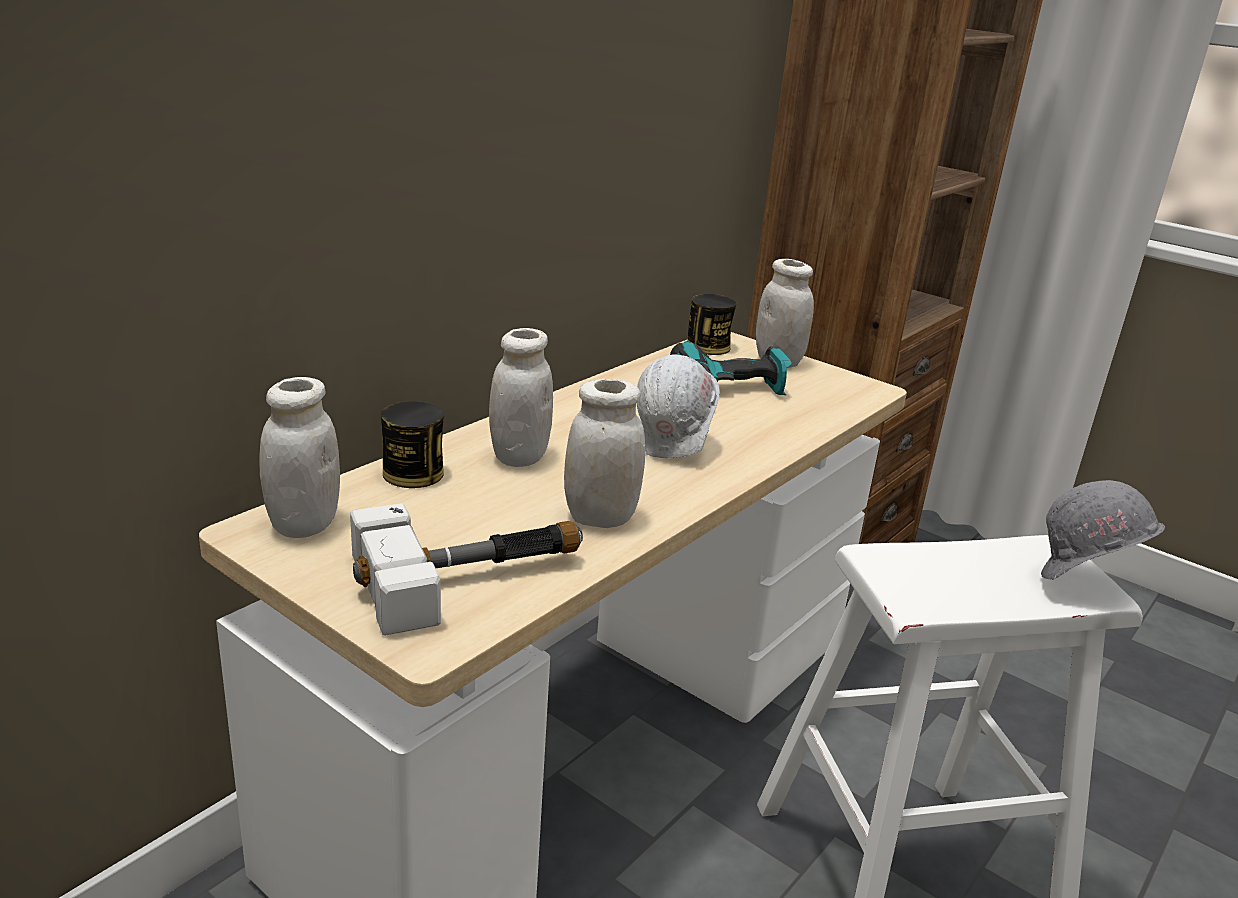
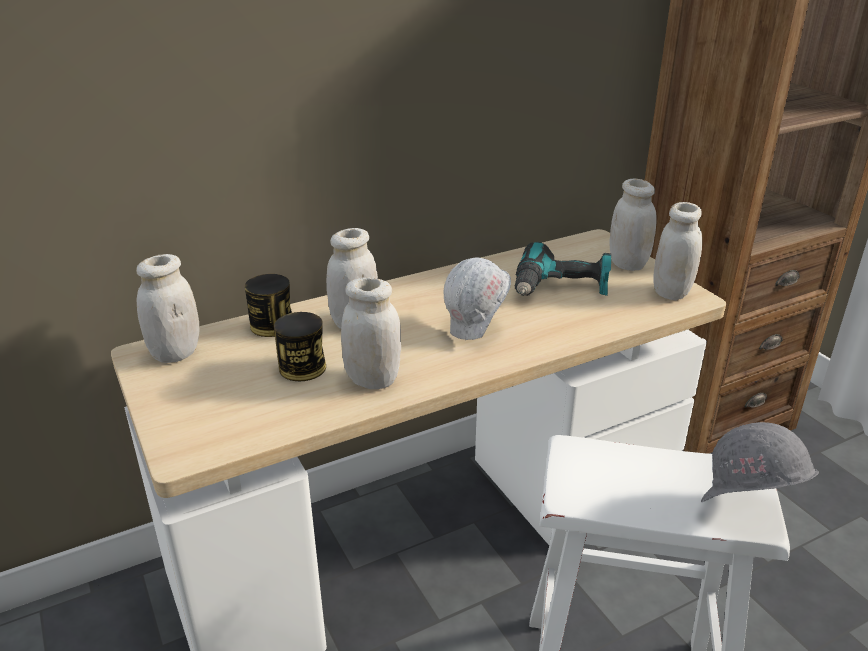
camera: 25 degrees right, 5 degrees up
(472, 576) = (249, 410): hammer -> none
(708, 346) = (577, 245): can -> can (302, 367)
(846, 385) = (671, 292): none -> white jar

